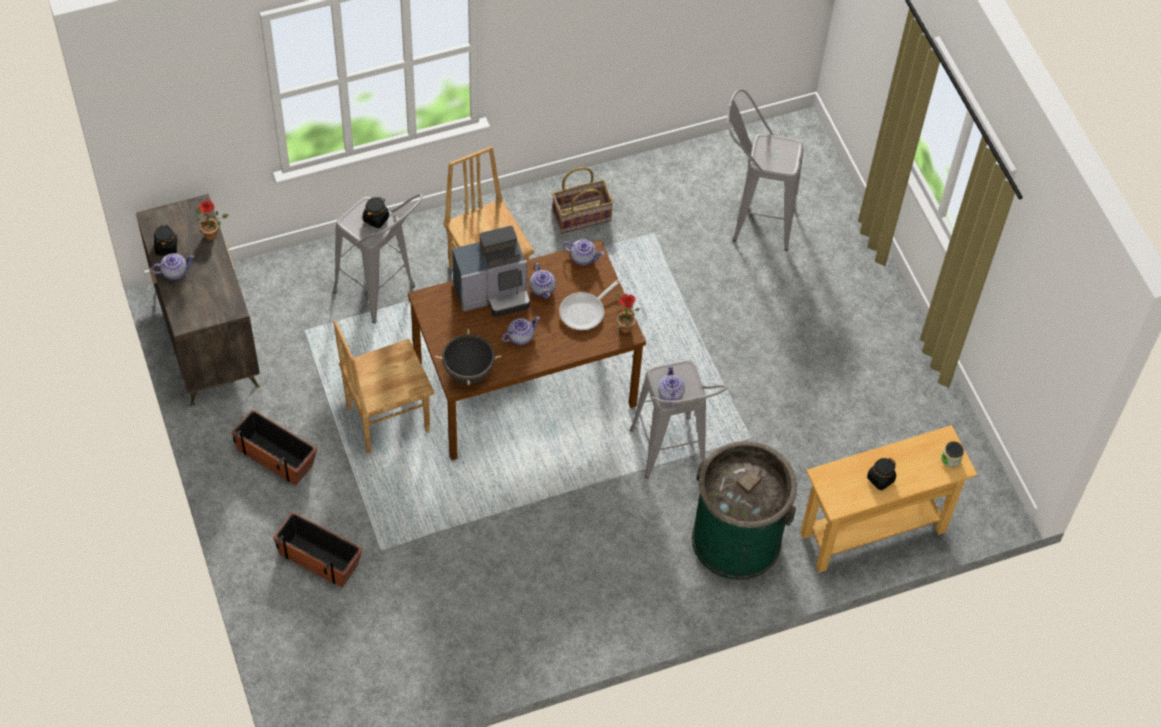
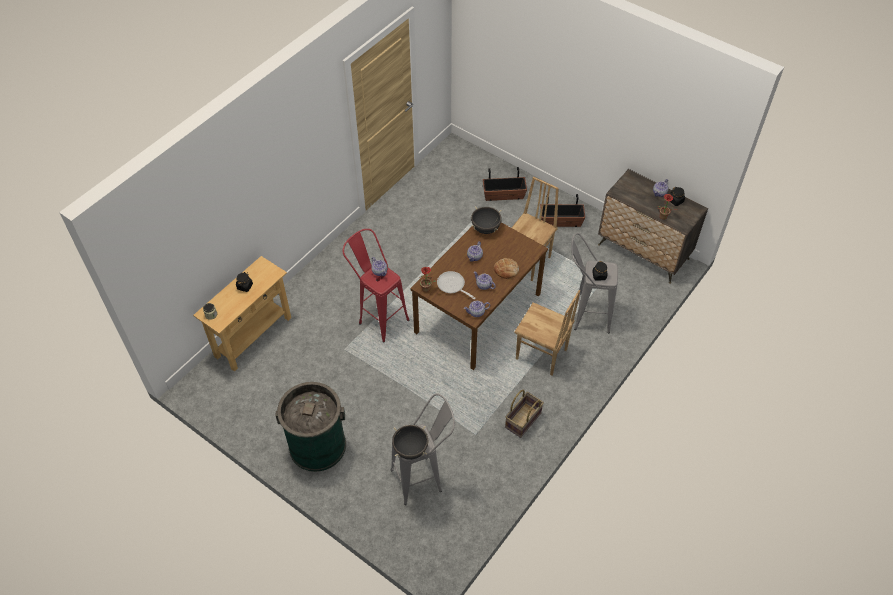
camera: 150 degrees right, 5 degrees down
(493, 293) = (506, 270): coffee machine -> bread
(585, 311) = (452, 286): frying pan -> frying pan turned 60 degrees counterclockwise
(671, 458) = (378, 317): grey stool -> red stool
(736, 539) = (321, 298): green trash can -> green trash can (317, 445)
(786, 147) = (411, 450): none -> black cooking pot

